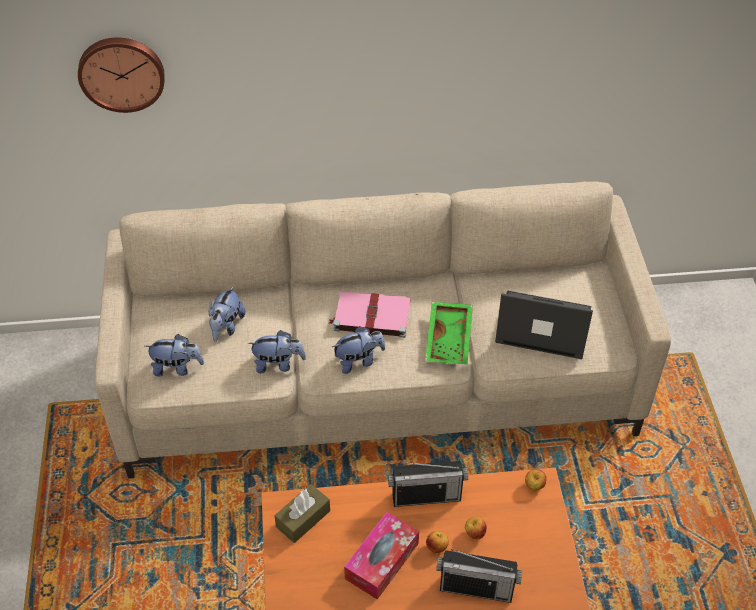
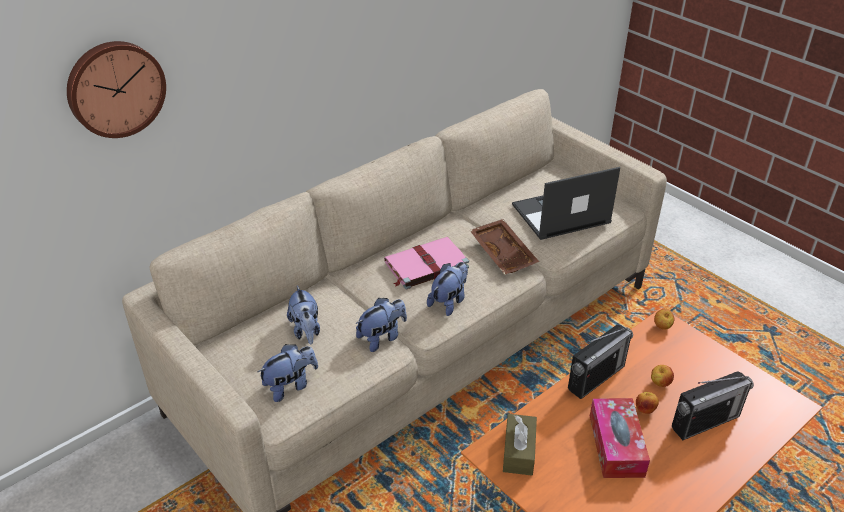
camera: 35 degrees left, 10 degrees down
(450, 339) = (504, 253): green tray -> brown tray

